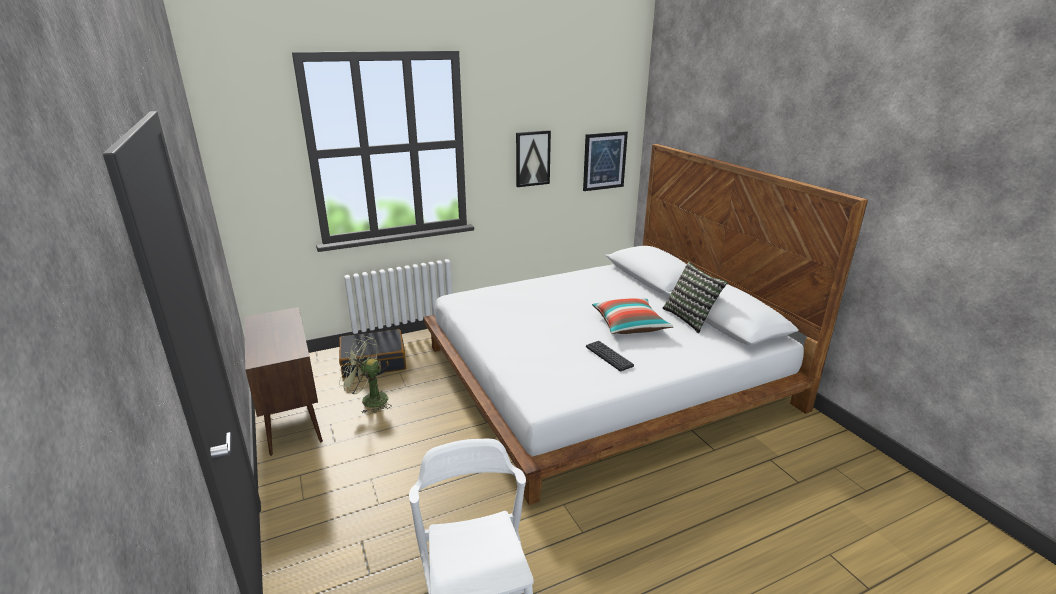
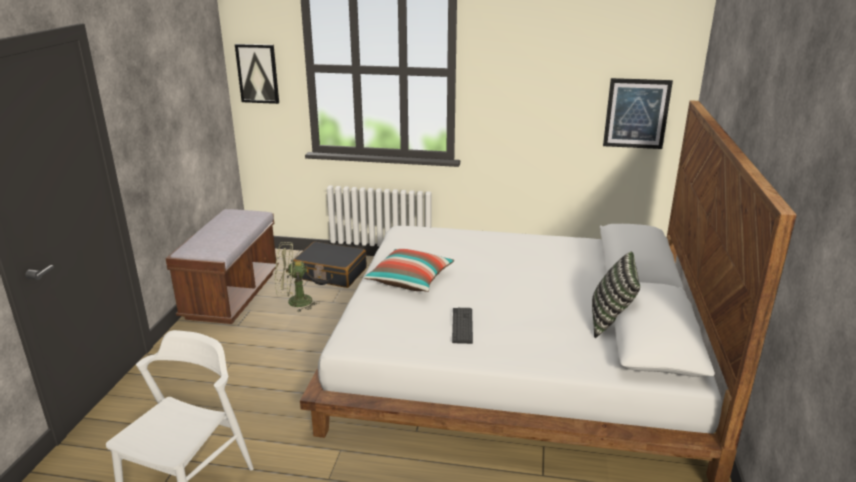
camera: 35 degrees right, 0 degrees up
(292, 417) = (232, 295): brown cabinet -> brown bench
(369, 400) = (294, 302): green fan -> green fan turned 60 degrees counterclockwise
(532, 158) = (537, 98): picture -> picture (258, 73)
(629, 325) = (528, 305): pillow -> pillow (410, 280)

